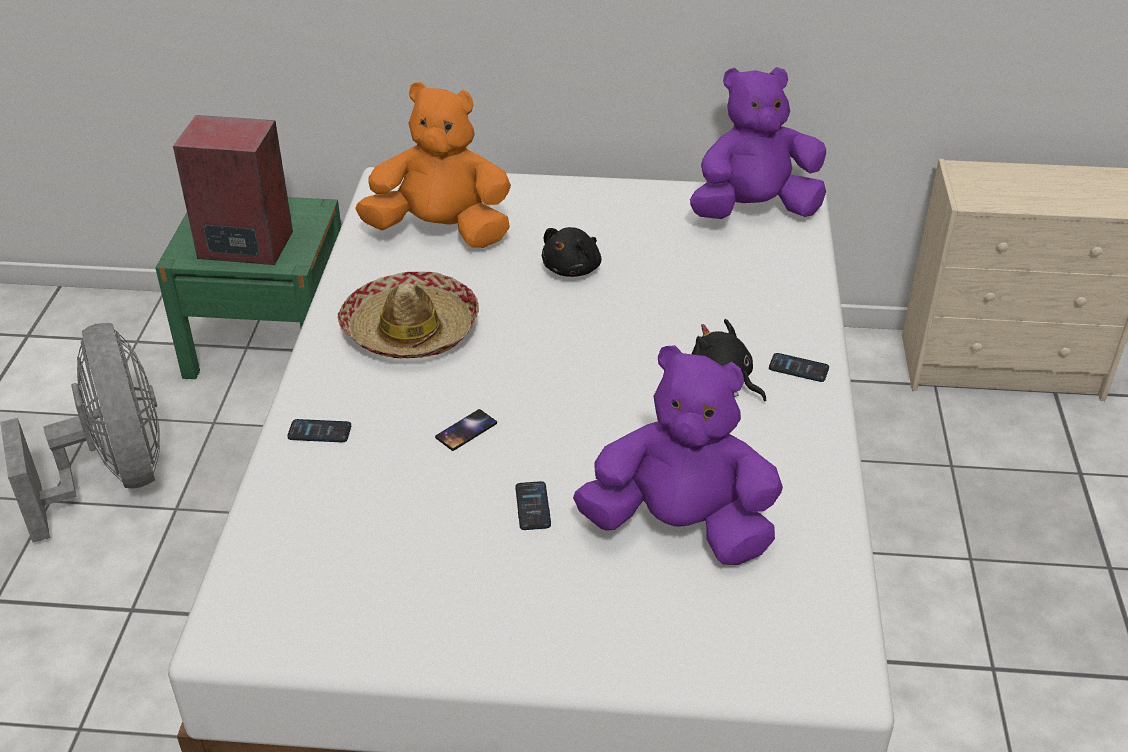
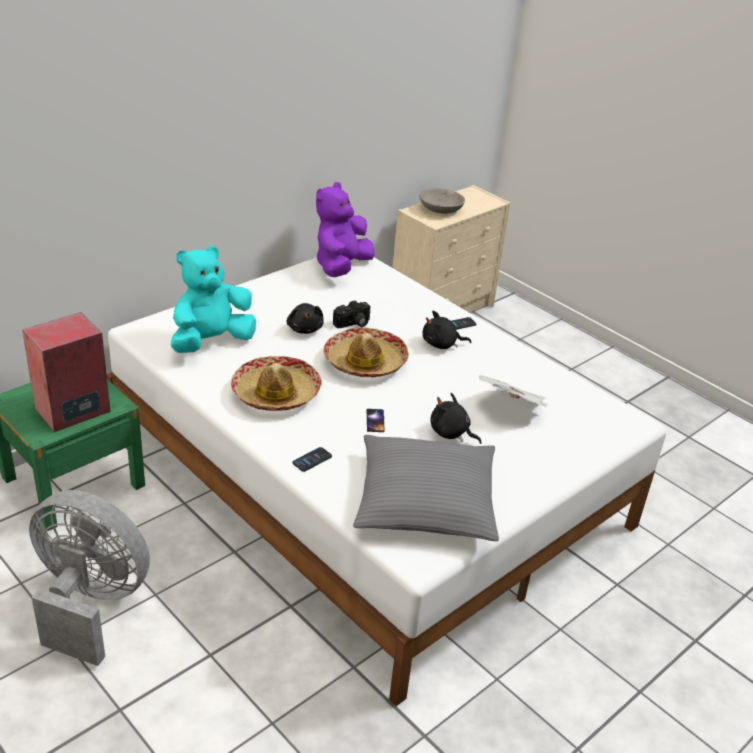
camera: 50 degrees left, 5 degrees down
(355, 569) = (425, 501): none -> grey pillow
(441, 231) = (211, 342): orange plush toy -> turquoise plush toy
(533, 506) = (451, 433): phone -> black plush toy
(578, 350) = (365, 362): none -> hat
(645, 292) = (353, 324): none -> camera
(680, 527) = (513, 407): purple plush toy -> newspaper
(1014, 184) = (440, 209): none -> grey bowl

